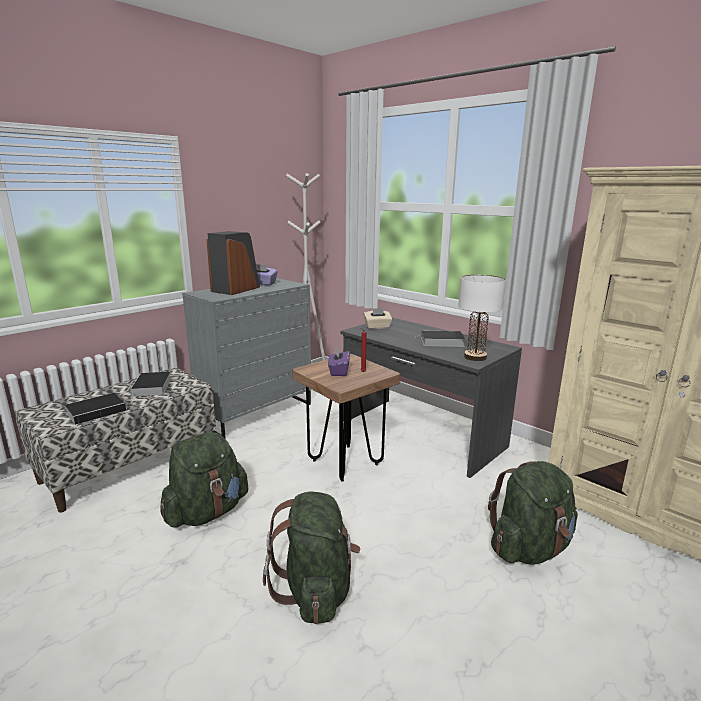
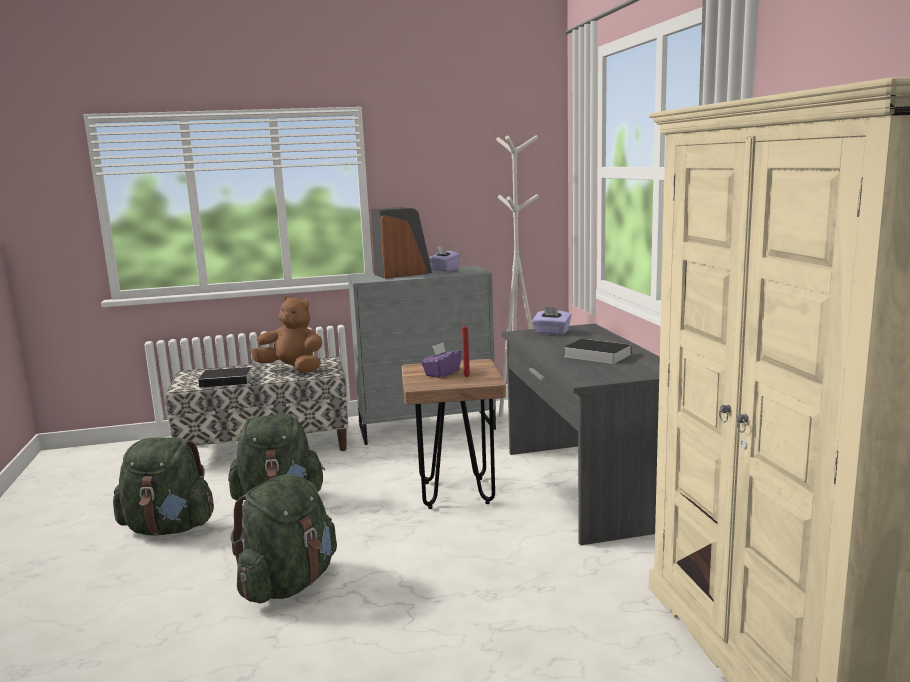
camera: 35 degrees right, 5 degrees down
(152, 387) = (293, 369): book -> brown plush toy
(377, 327) = (551, 332): beige tissue box -> purple tissue box
(475, 357) = (600, 375): table lamp -> none
(529, 548) = (547, 630): green backpack -> green backpack (169, 528)

